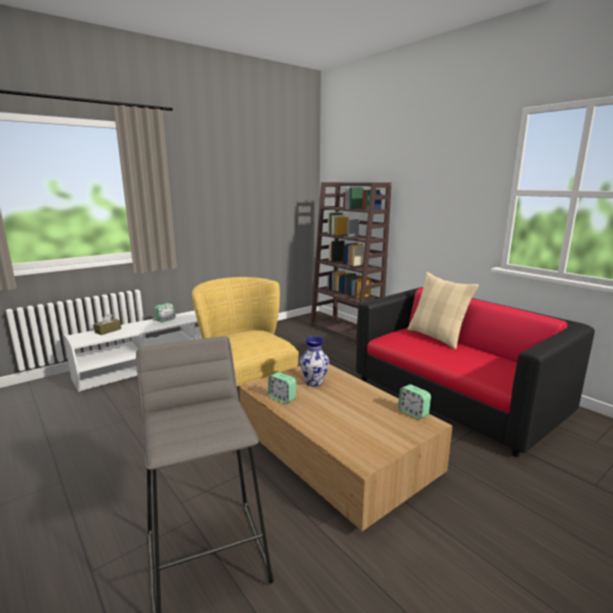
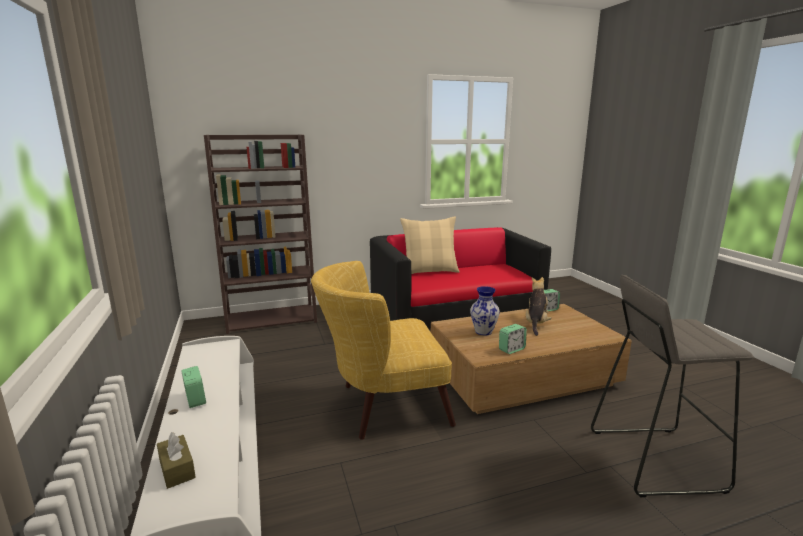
camera: 70 degrees left, 0 degrees up
(361, 408) = (536, 323): none -> plush toy

